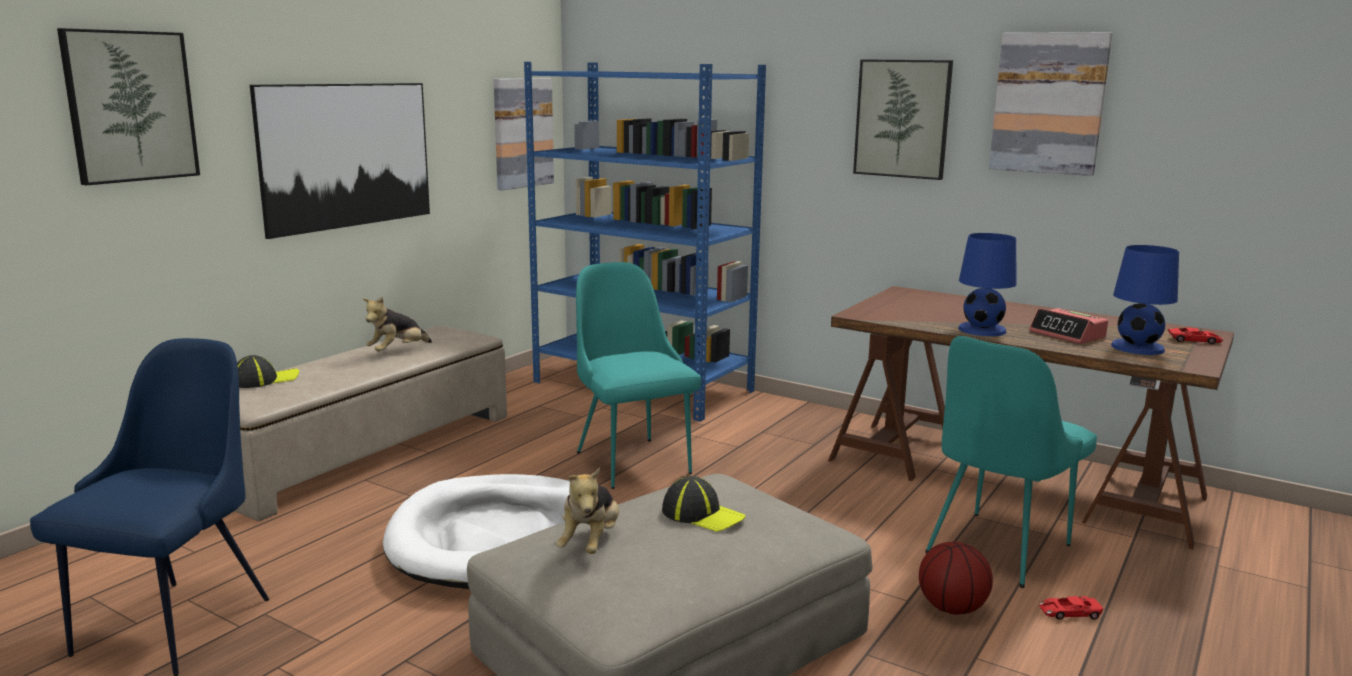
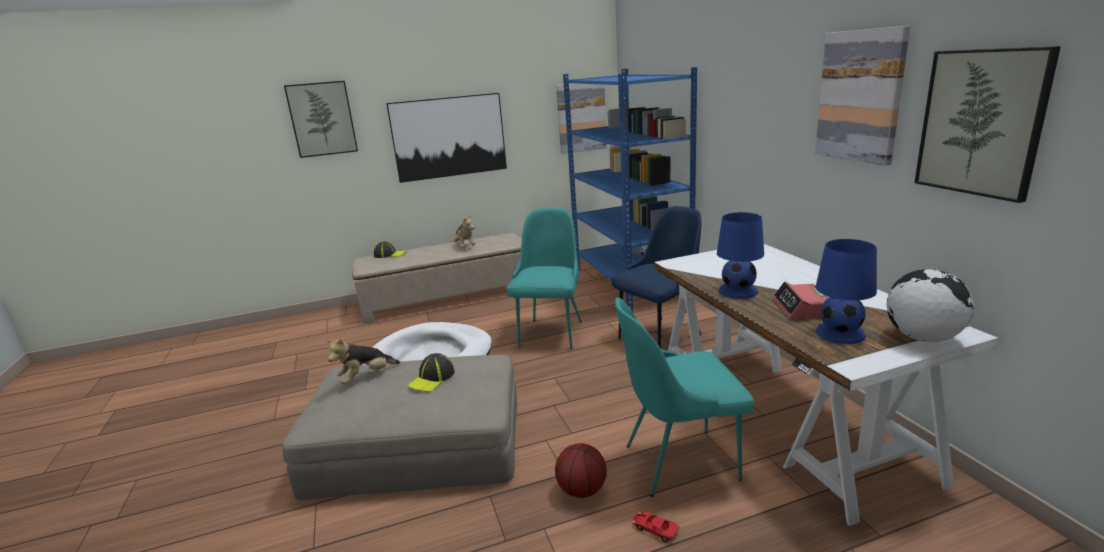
camera: 40 degrees right, 5 degrees up
(174, 625) = (278, 364): blue chair -> blue chair (660, 336)
(397, 351) = (464, 246): plush toy -> plush toy turned 105 degrees counterclockwise
(702, 514) = (432, 378): cap -> cap turned 45 degrees clockwise
(902, 118) = (768, 108): picture -> picture (981, 122)
(1011, 477) = (783, 412): brown desk -> white desk
(1194, 340) = (922, 338): red toy car -> globe

